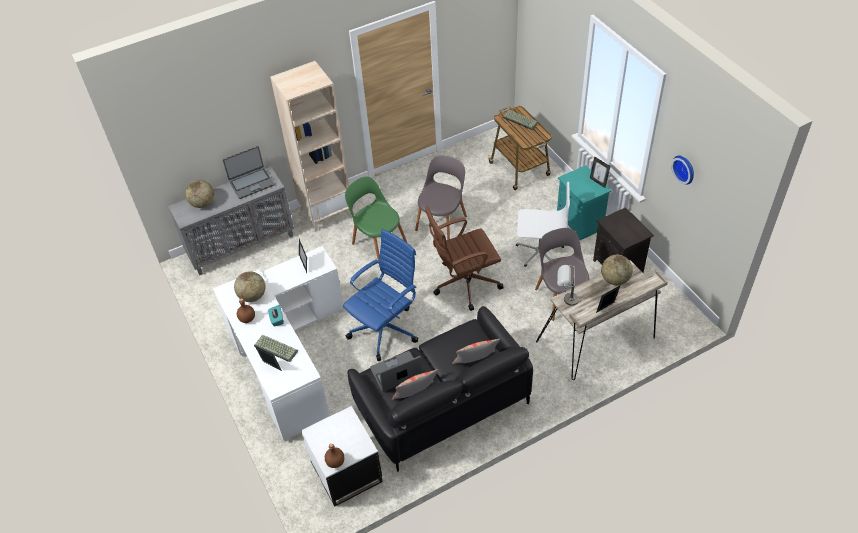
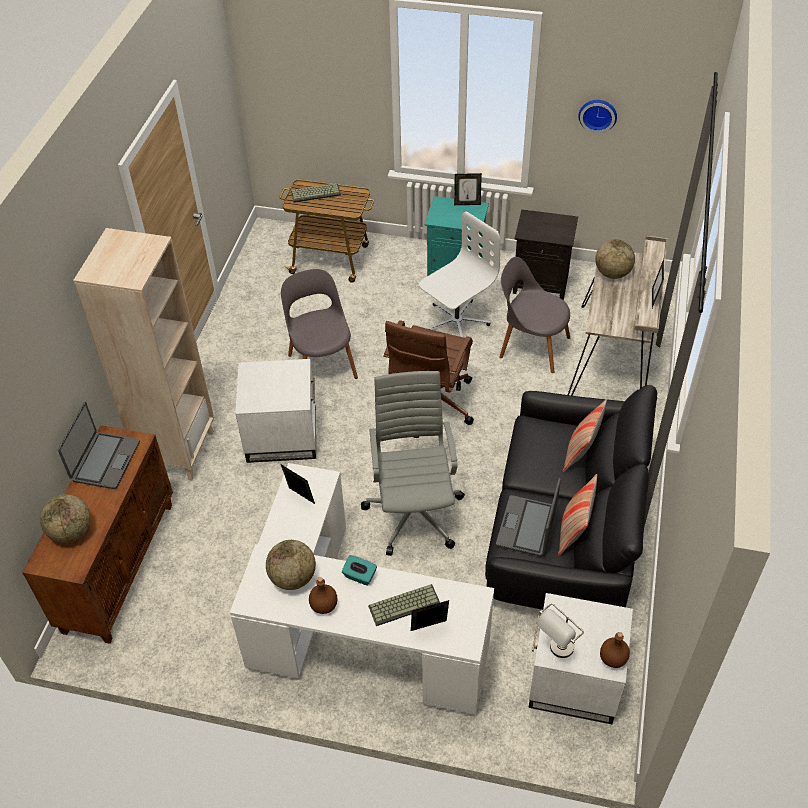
camera: 50 degrees left, 0 degrees up
(242, 245) = (118, 565): grey cabinet -> brown cabinet
(378, 242) = (282, 435): green chair -> white side table
(385, 329) = (414, 511): blue office chair -> grey office chair
(565, 299) = (600, 322): grey table lamp -> grey table lamp (556, 653)

